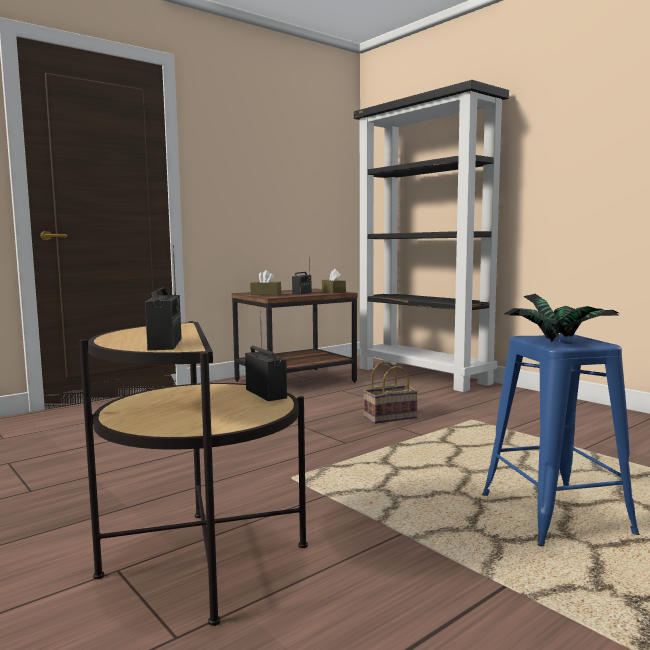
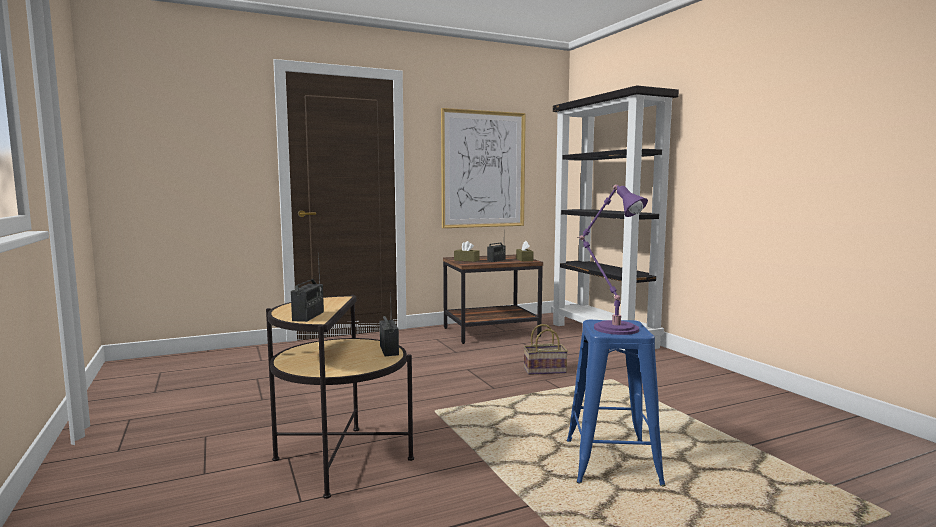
camera: 15 degrees right, 0 degrees up
(272, 187) = (483, 169): none -> picture
(560, 341) = (613, 328): potted plant -> purple table lamp

